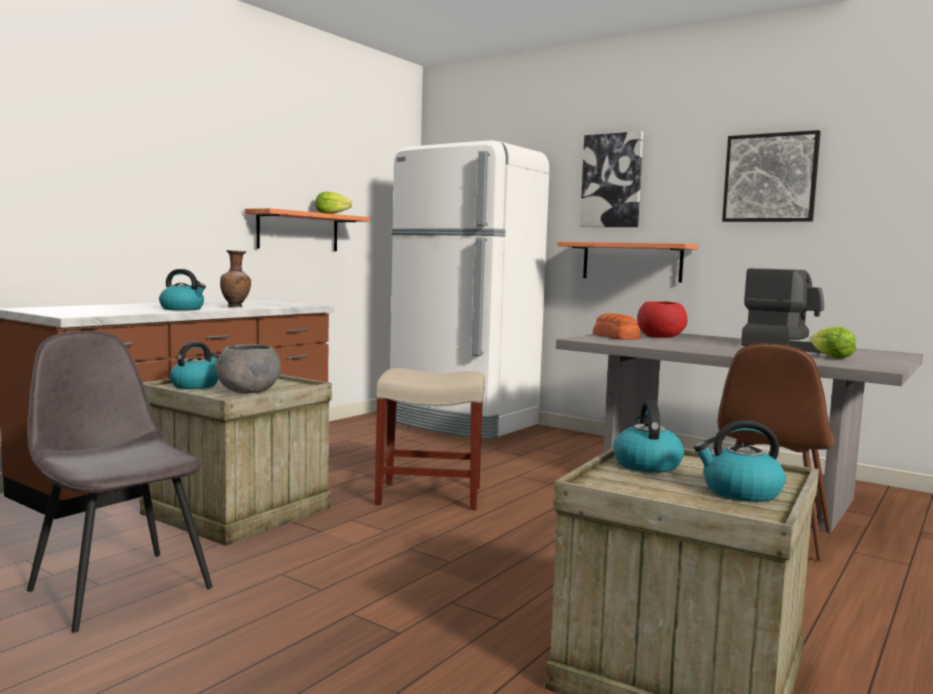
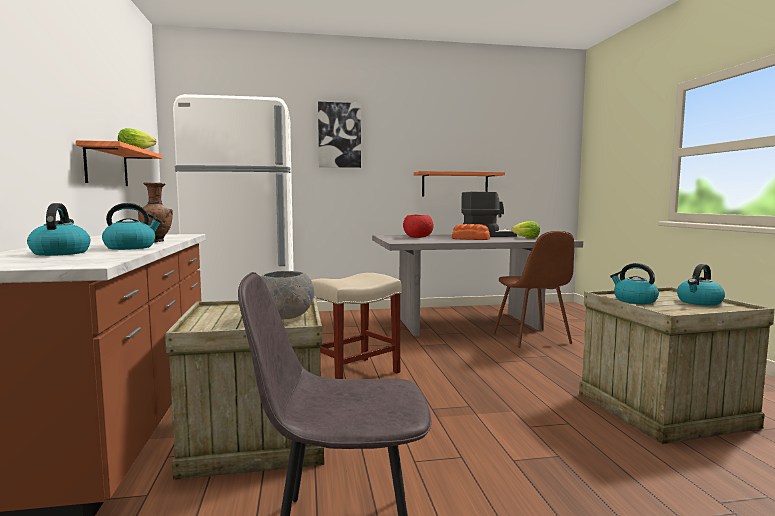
camera: 45 degrees left, 0 degrees up
(195, 385) = (217, 323): kettle -> kettle (60, 253)
(616, 337) = (403, 239): bread -> bread (471, 239)
(631, 262) = (357, 191): shelf -> shelf (455, 184)
(770, 178) = (440, 139): picture -> none

